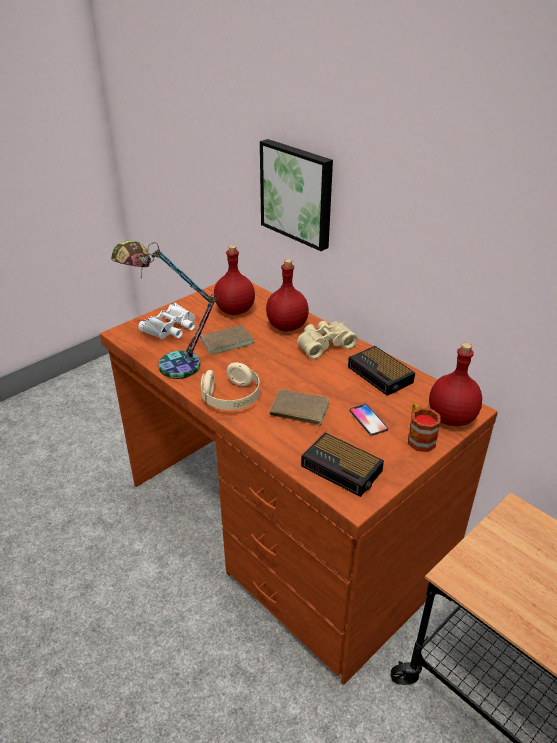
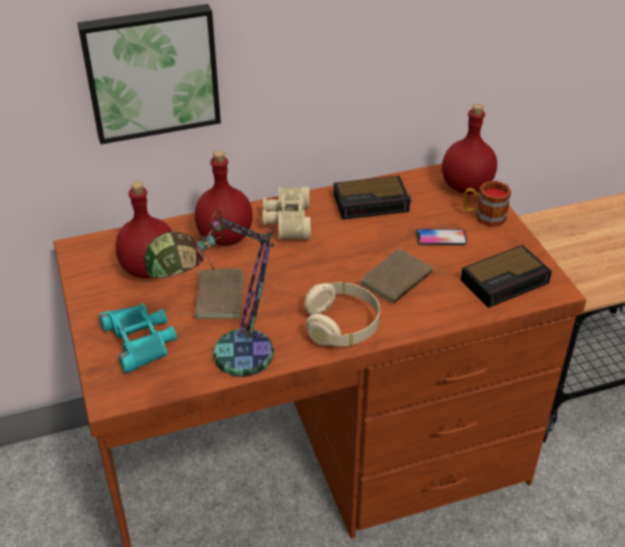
camera: 65 degrees left, 5 degrees up
(171, 327) = (140, 340): white binoculars -> turquoise binoculars

